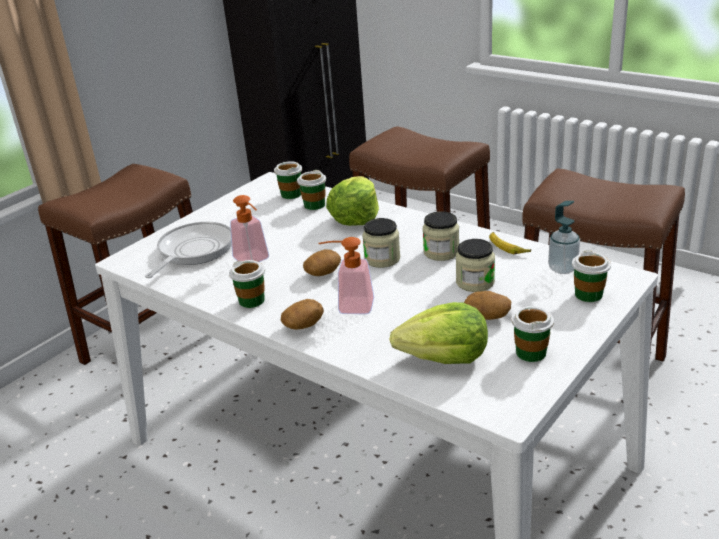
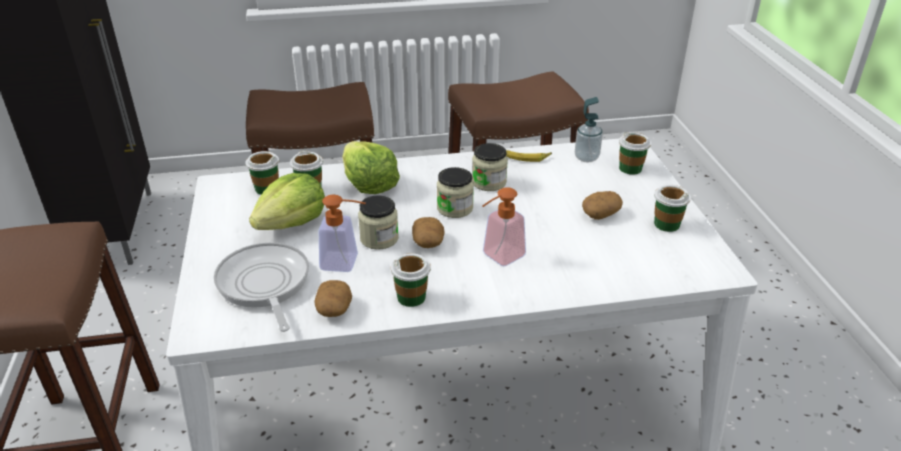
camera: 50 degrees left, 5 degrees up
(303, 325) = (492, 292): potato -> potato (334, 309)
(445, 357) = (627, 257): lettuce -> lettuce (292, 223)
(475, 282) = (551, 194): jar -> jar (379, 238)

